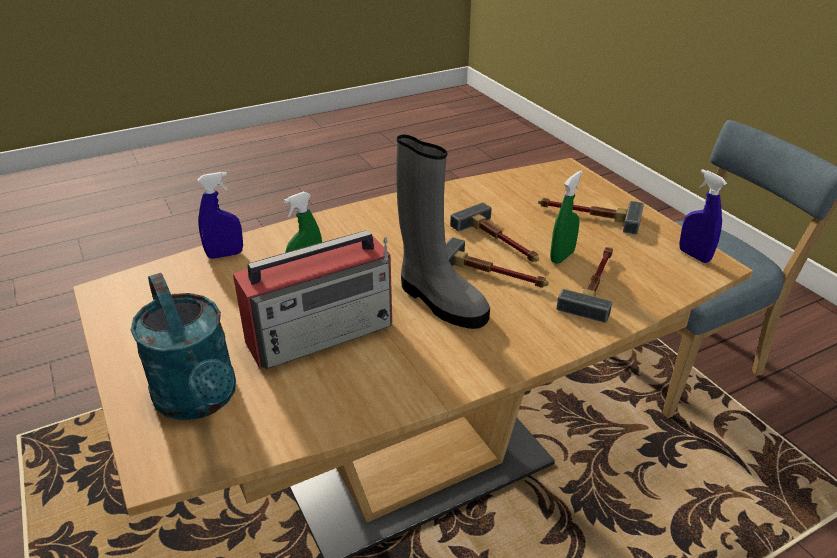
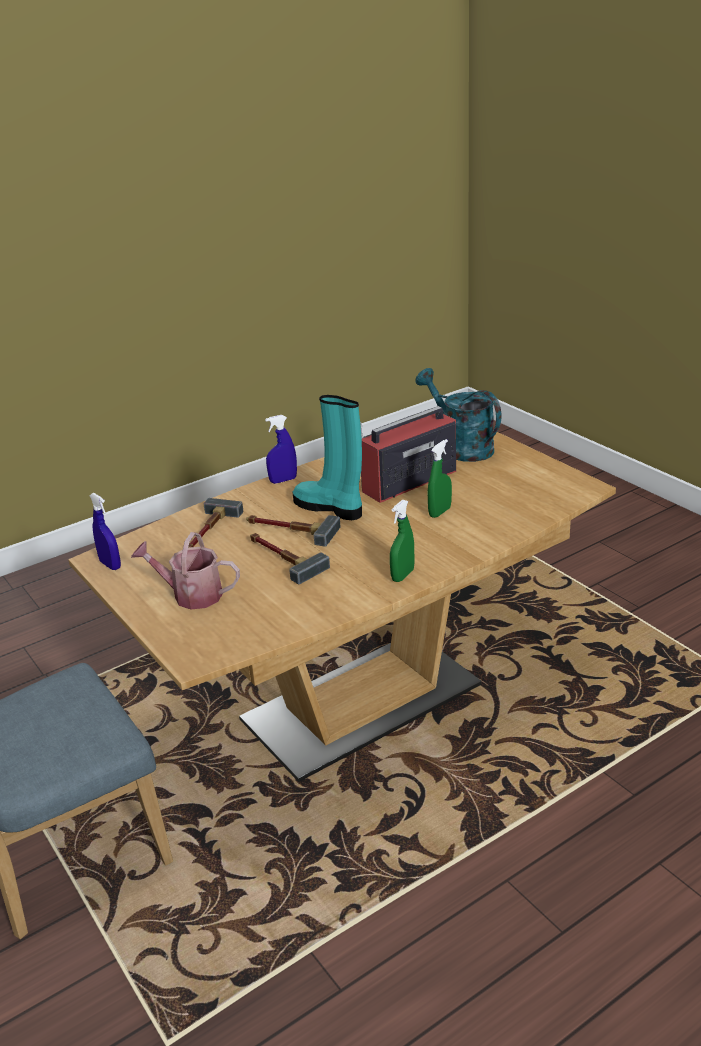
camera: 175 degrees right, 5 degrees down
(225, 255) = (520, 520): blue spray bottle -> blue spray bottle (283, 480)
(439, 301) = (330, 508): grey boot -> turquoise boot
(562, 256) = (228, 551): green spray bottle -> green spray bottle (402, 575)
(587, 215) = (191, 595): hammer -> watering can

